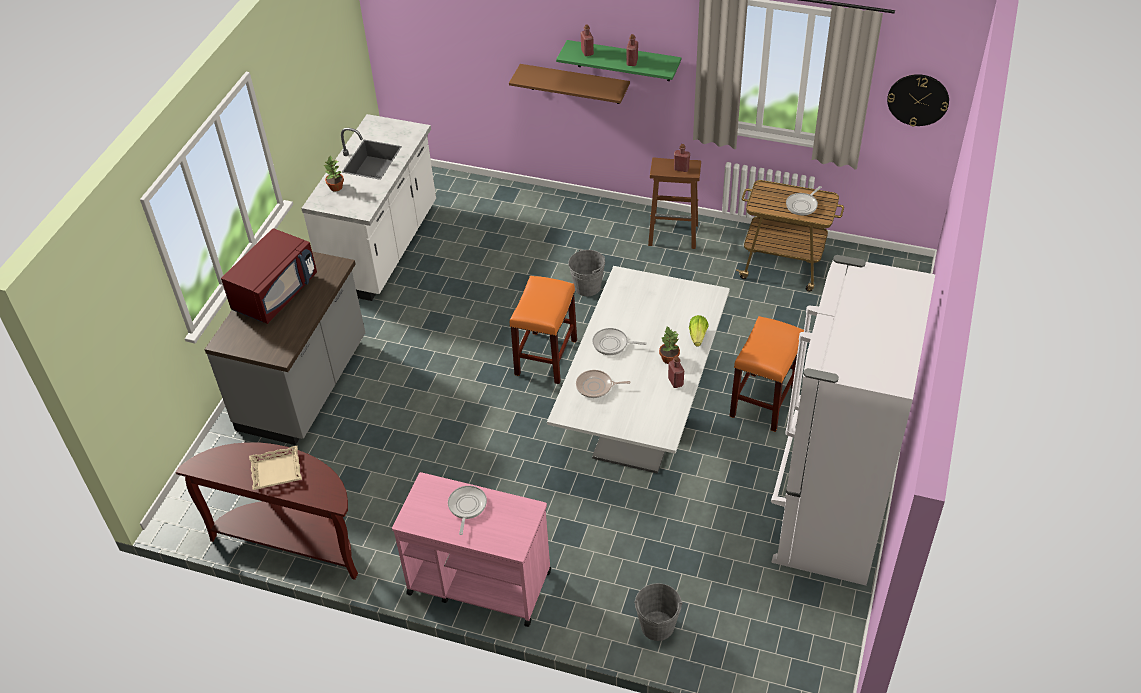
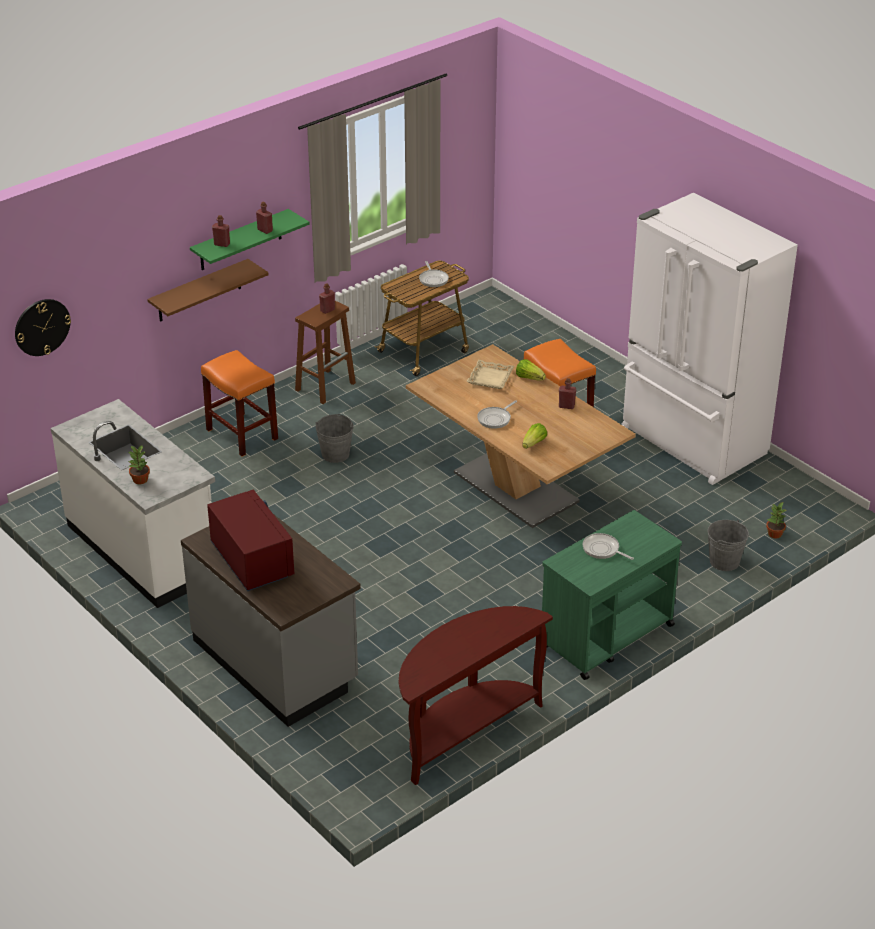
camera: 60 degrees left, 10 degrees down
(276, 471) = (467, 639): beige tray -> beige tray (490, 378)
(478, 582) = (606, 636): pink cart -> green cart
(546, 357) = (394, 508): orange stool -> orange stool (241, 434)
(596, 386) = (534, 443): frying pan -> lettuce
(641, 419) = (516, 487): white dining table -> brown dining table
(668, 358) = (538, 399): potted plant -> potted plant (774, 534)
(918, 99) = (462, 146): wall clock -> wall clock (42, 327)

